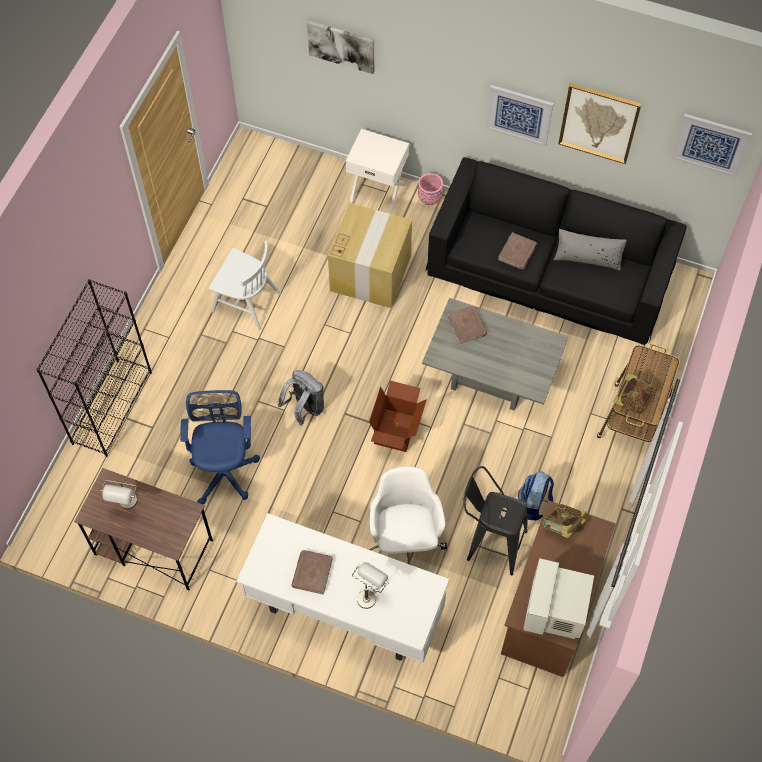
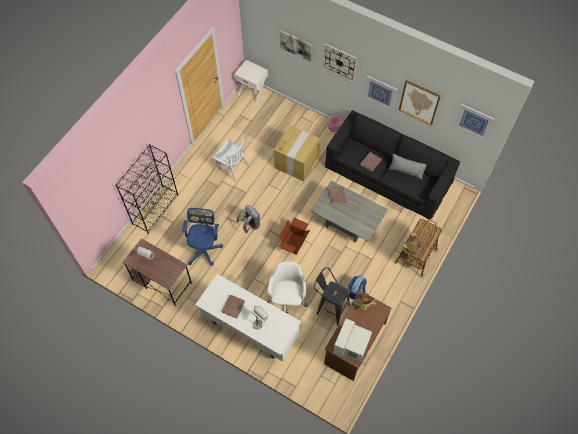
camera: 10 degrees right, 0 degrees up
(378, 191) = (308, 121): white nightstand -> white nightstand (252, 92)
(433, 67) = (339, 62): none -> wall clock

